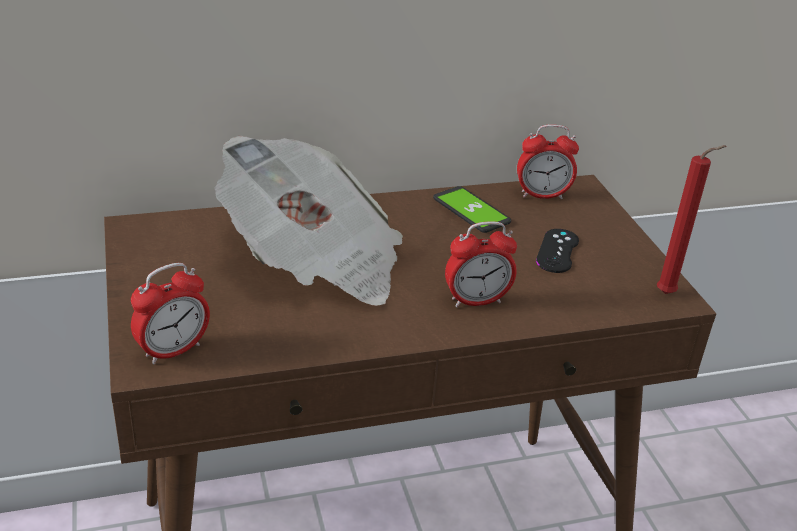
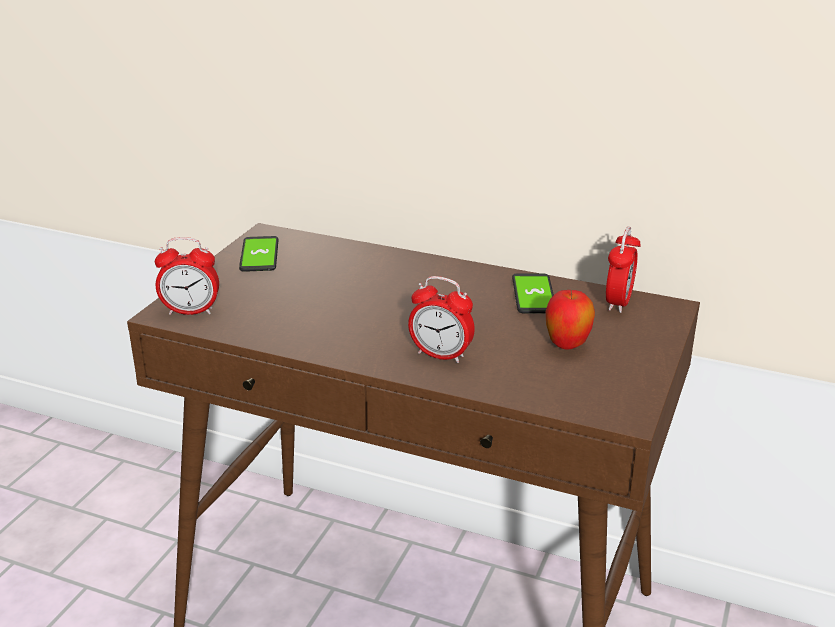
camera: 40 degrees right, 5 degrees down
(160, 255) = (259, 255): none -> phone
(314, 261) = (356, 290): newspaper -> none
(542, 195) = (618, 302): alarm clock -> alarm clock turned 105 degrees counterclockwise
(557, 251) = (567, 345): black game controller -> apple
(669, 294) = (624, 410): red candle -> none

